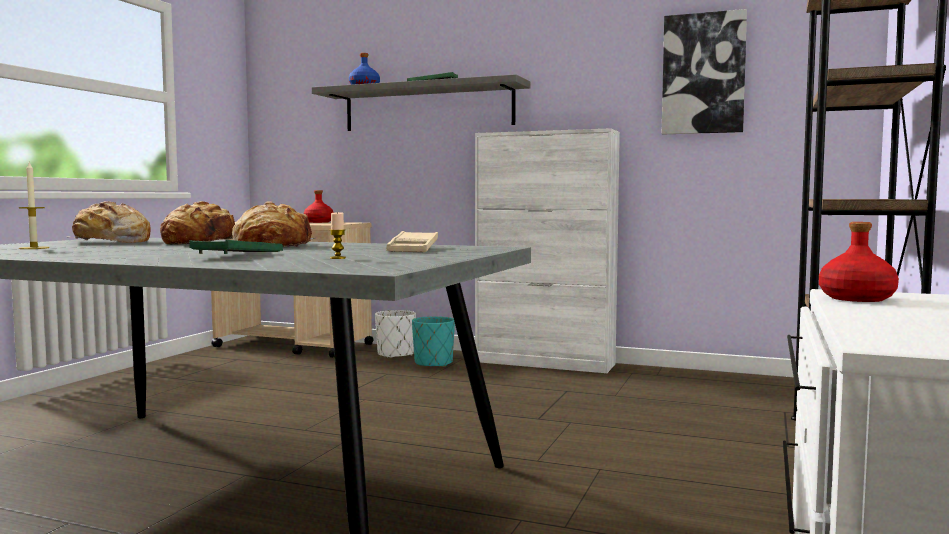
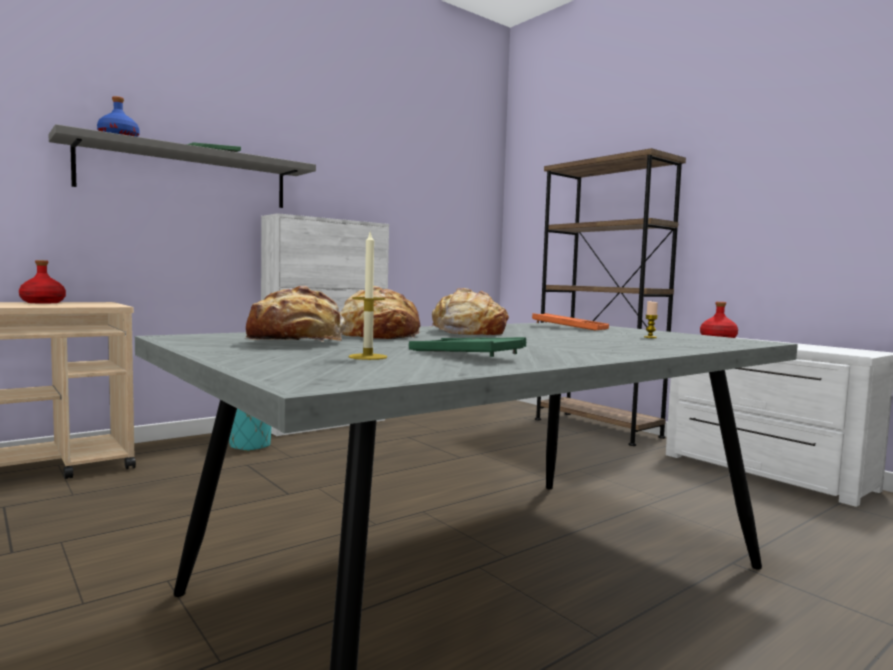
camera: 60 degrees left, 0 degrees up
(238, 255) = (594, 341): green tray -> green tray (464, 355)
(395, 355) = (184, 449): white planter -> none
(413, 249) = (569, 327): beige tray -> orange tray
(703, 74) = (419, 189): picture -> none

